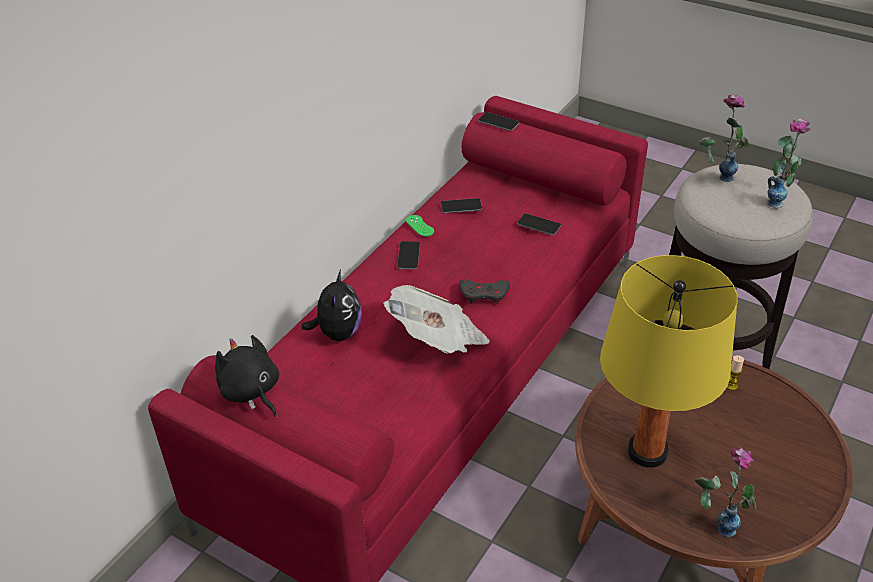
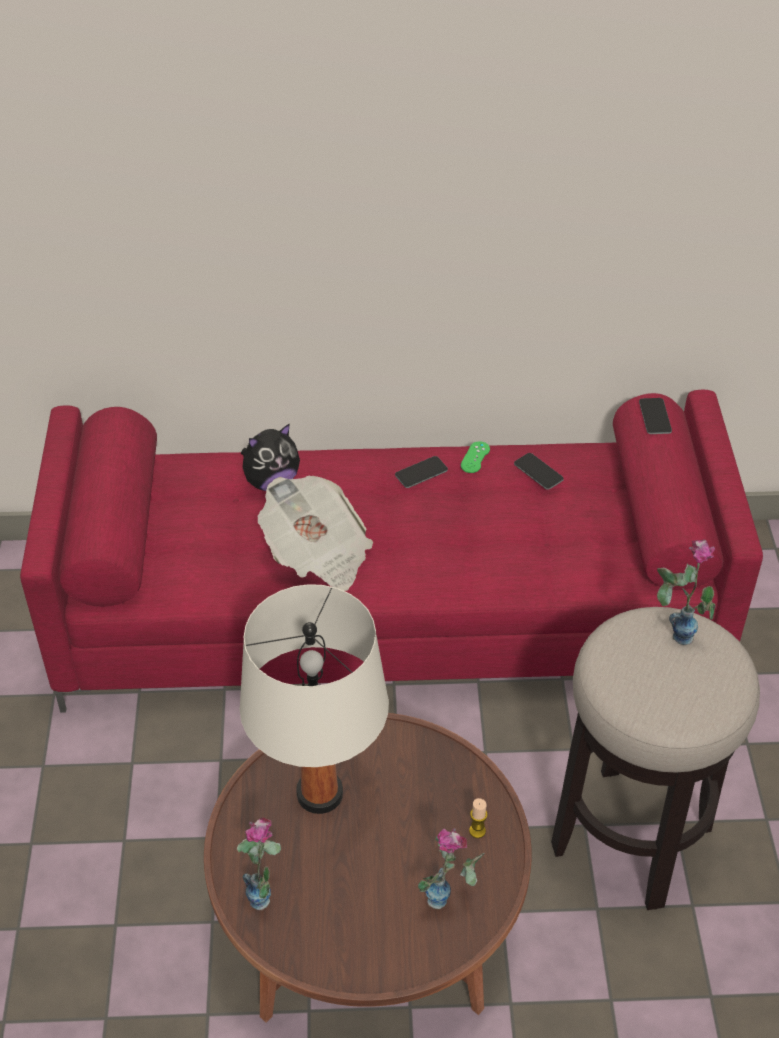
camera: 55 degrees right, 5 degrees up
(251, 392) = (103, 455): black plush toy -> none
(484, 294) = (412, 555): grey game controller -> none
(539, 225) = (566, 546): phone -> none
(647, 452) = (319, 794): yellow table lamp -> white table lamp
(778, 199) = (685, 700): vase -> vase (451, 900)

